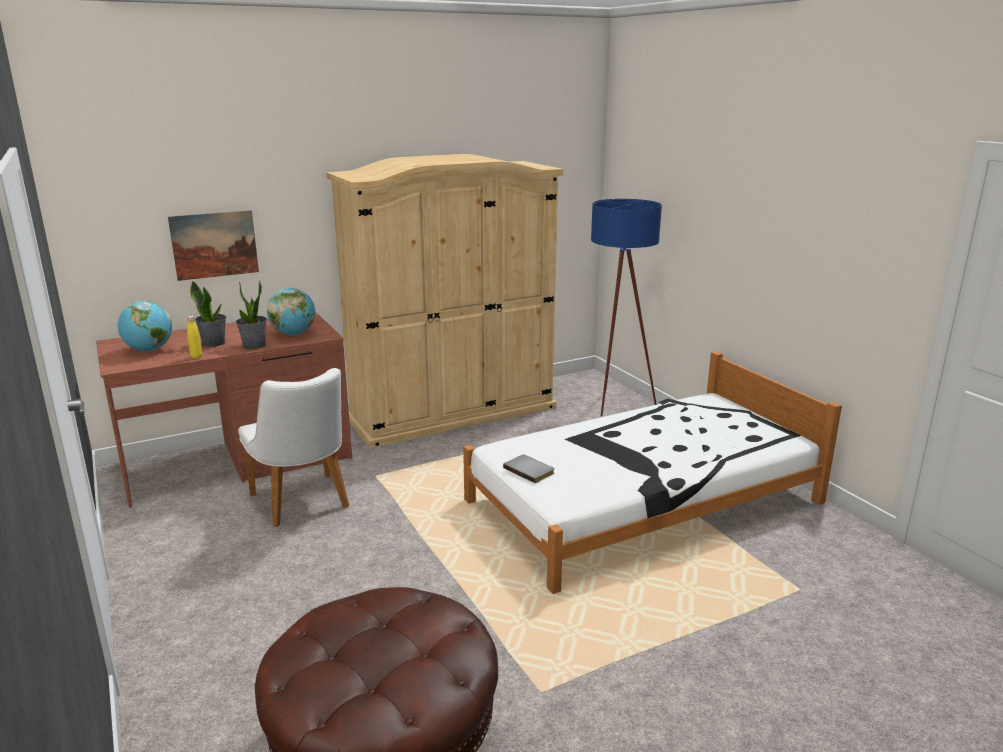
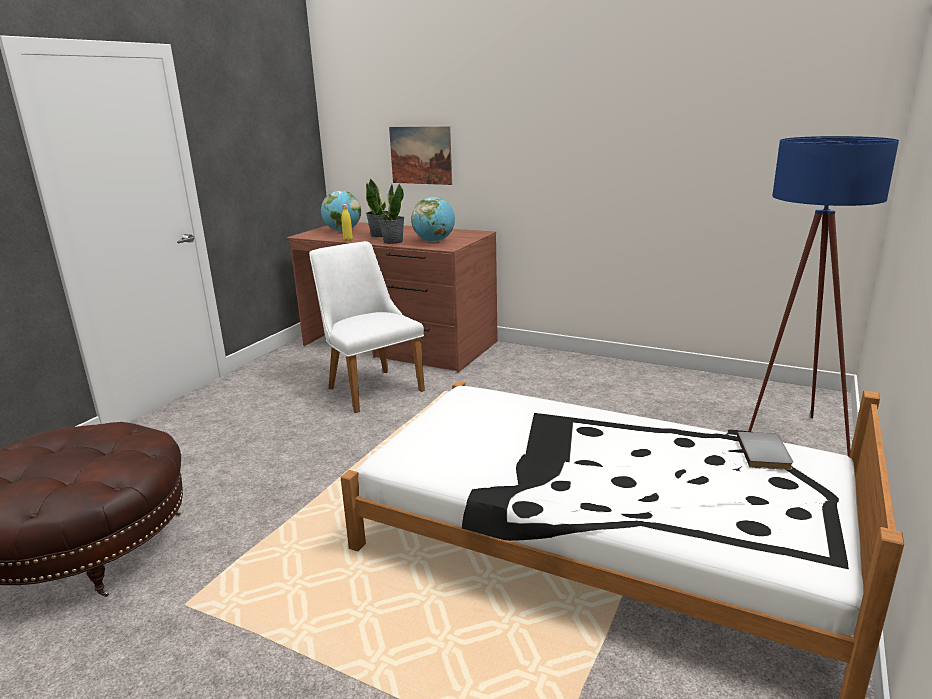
camera: 55 degrees right, 0 degrees up
(303, 504) = (369, 387): white chair -> white chair turned 120 degrees clockwise
(452, 413) = (602, 373): beige wardrobe -> none
(530, 470) = (440, 420): grey book -> grey book (766, 453)

